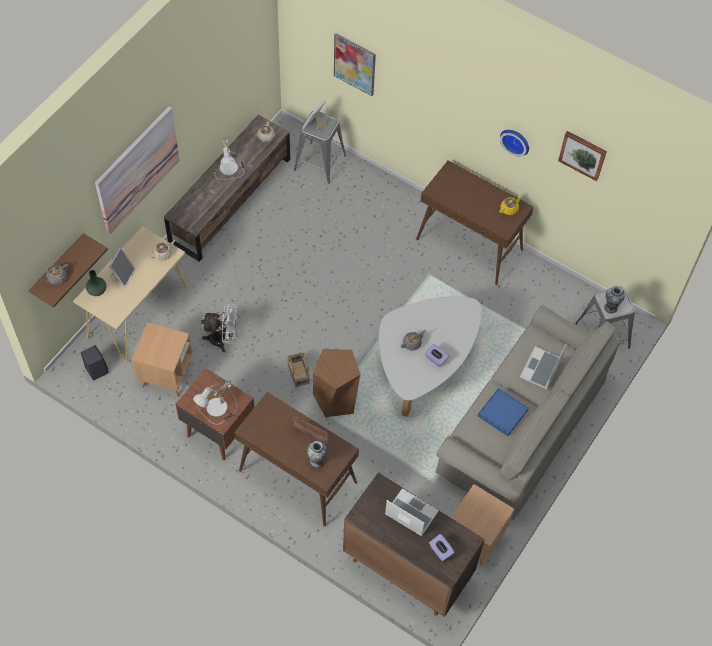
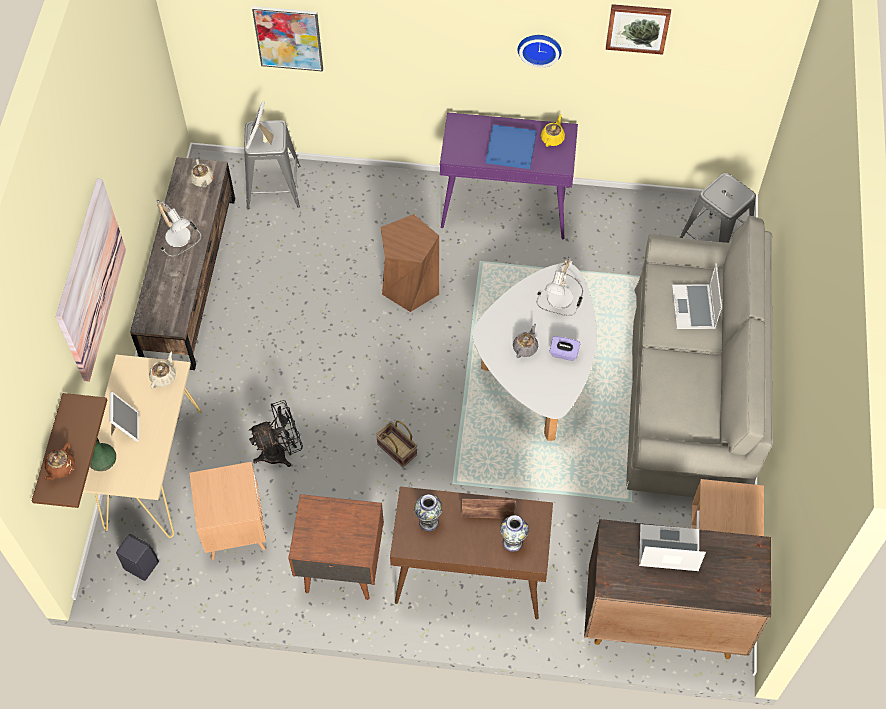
camera: 25 degrees left, 0 degrees up
(56, 278) = (61, 467): grey teapot -> brown teapot
(217, 410) = (345, 539): table lamp -> table lamp (562, 300)
(223, 340) = (280, 452): white fan -> black fan
(336, 398) = (459, 458): brown stool -> brown stool (410, 286)
(440, 551) = (730, 577): purple tissue box -> none
(470, 245) = (506, 206): brown console table -> purple console table
(502, 413) = (683, 380): blue tray -> blue tray (510, 149)
(610, 307) = (727, 202): vase -> vase (429, 522)

